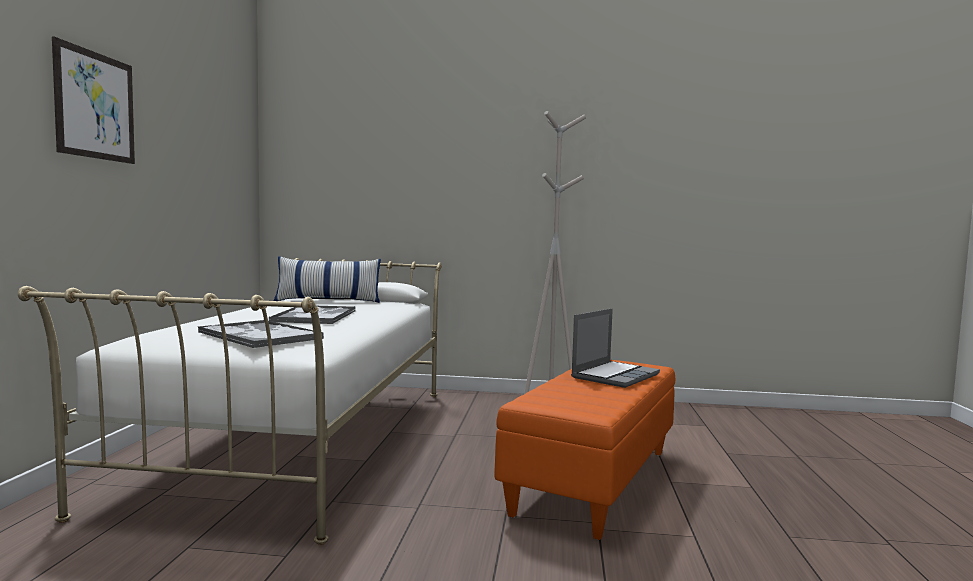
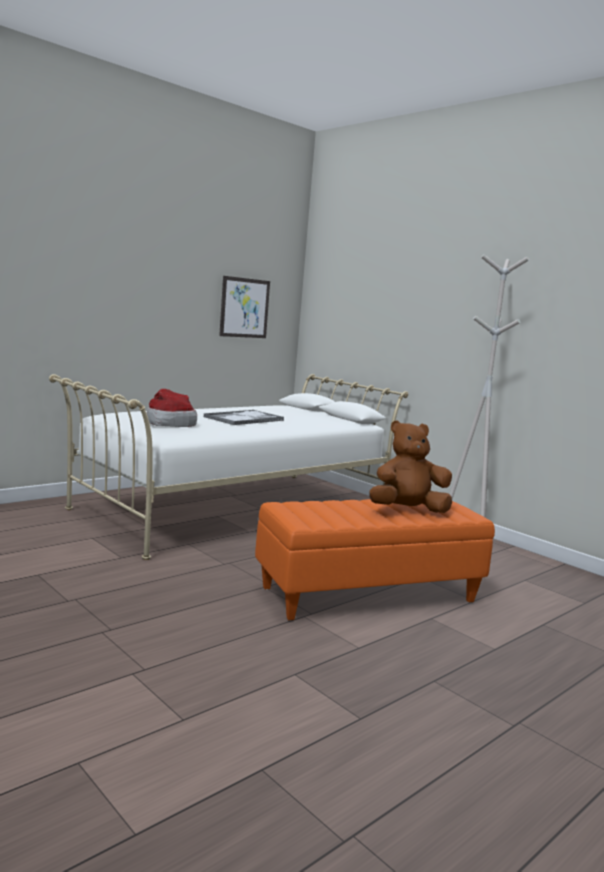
camera: 40 degrees right, 5 degrees up
(95, 105) = (140, 264): picture -> picture (244, 308)
(258, 335) = (169, 423): tray -> hat
(328, 301) = (298, 411): pillow -> none
(615, 376) = (407, 510): laptop -> brown plush toy

